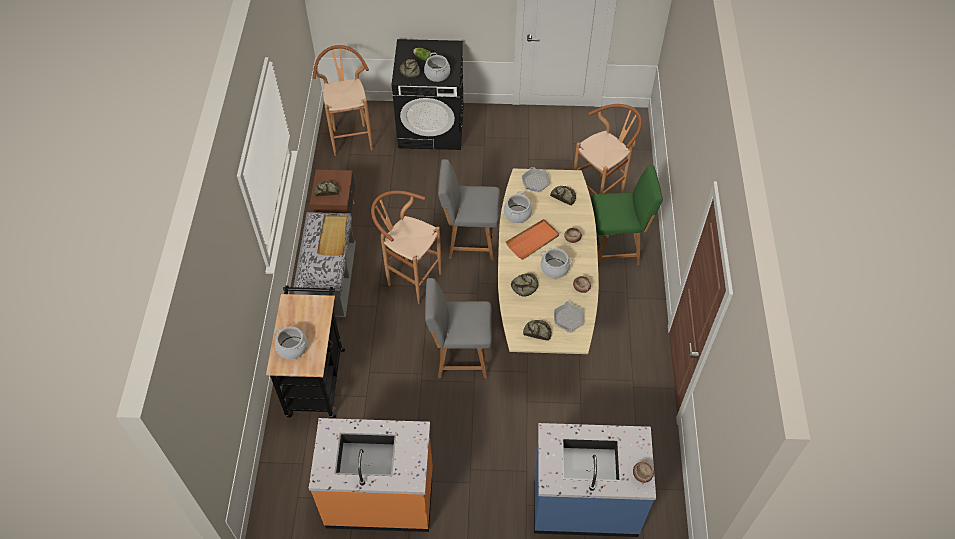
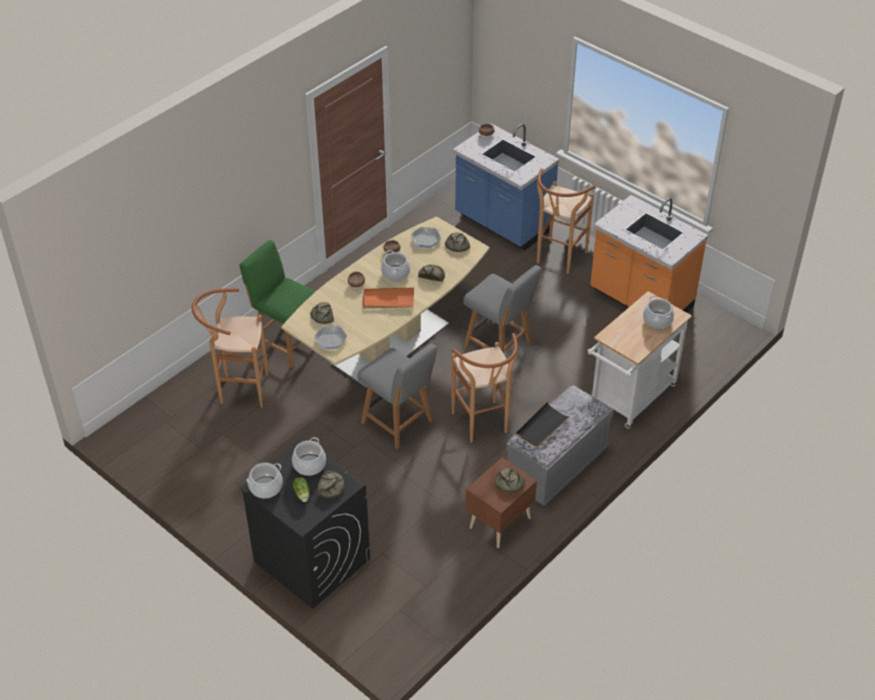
camera: 140 degrees left, 10 degrees down
(316, 377) = (629, 399): black cart -> white cart
(333, 236) = (542, 427): beige tray -> black tray
(350, 136) = (405, 607): brown stool -> brown stool (558, 260)
(517, 214) = (376, 325): cooking pot -> cooking pot (265, 487)

